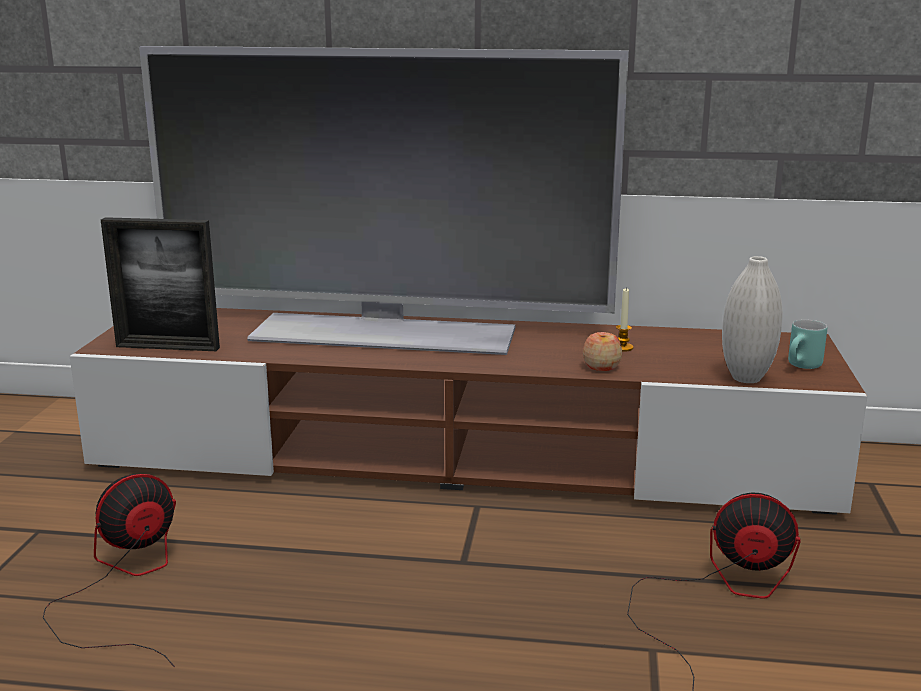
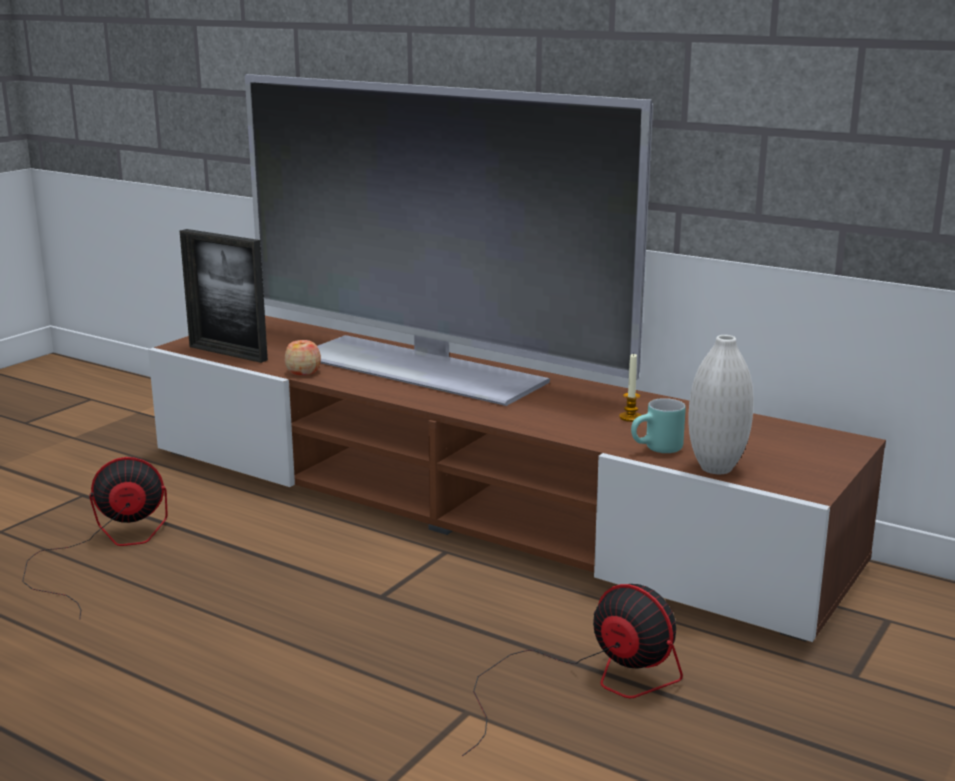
camera: 25 degrees right, 0 degrees up
(601, 367) = (581, 432): apple -> apple (303, 372)
(803, 367) = (798, 468): turquoise mug -> turquoise mug (658, 450)

